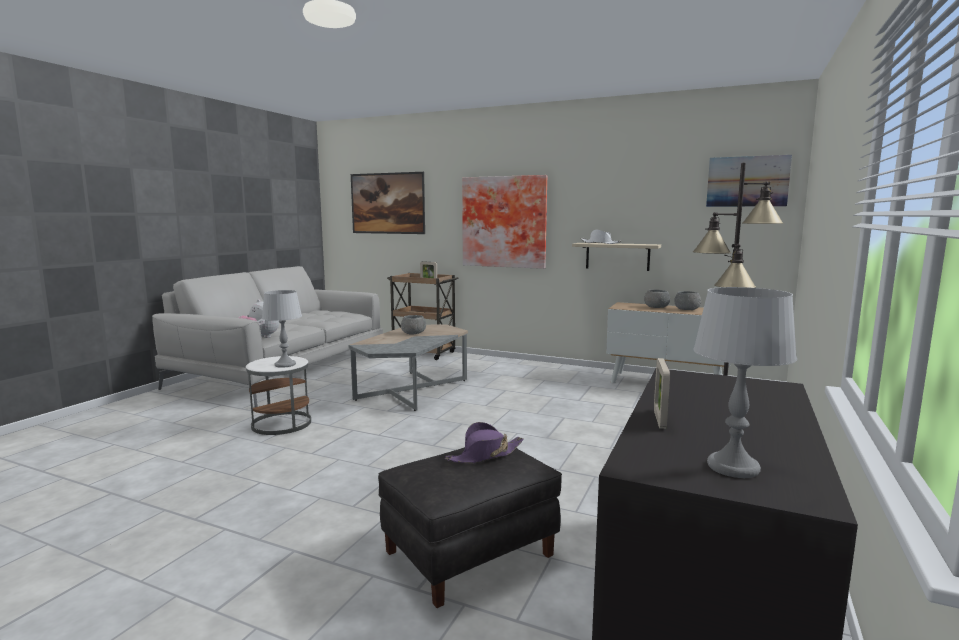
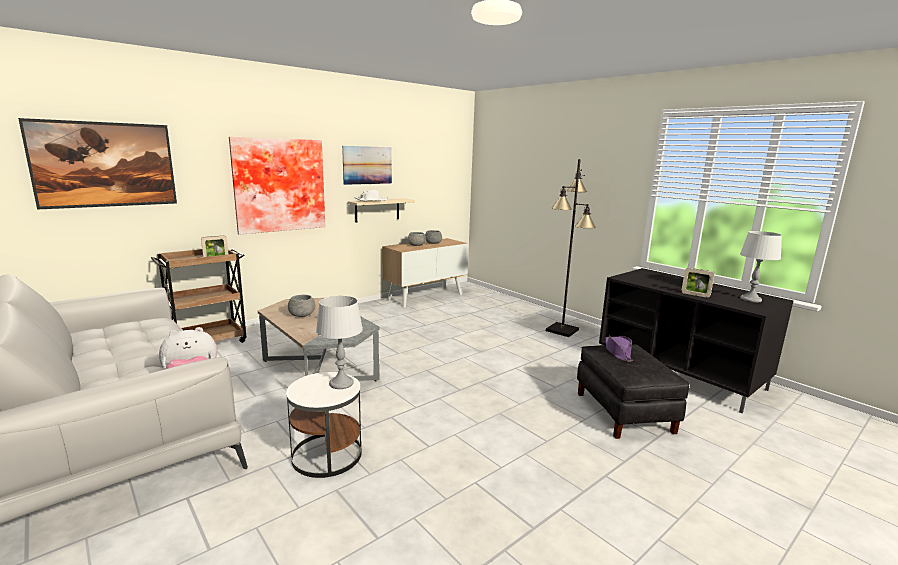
camera: 65 degrees left, 5 degrees up
(747, 181) = (447, 153): picture -> picture (367, 165)

